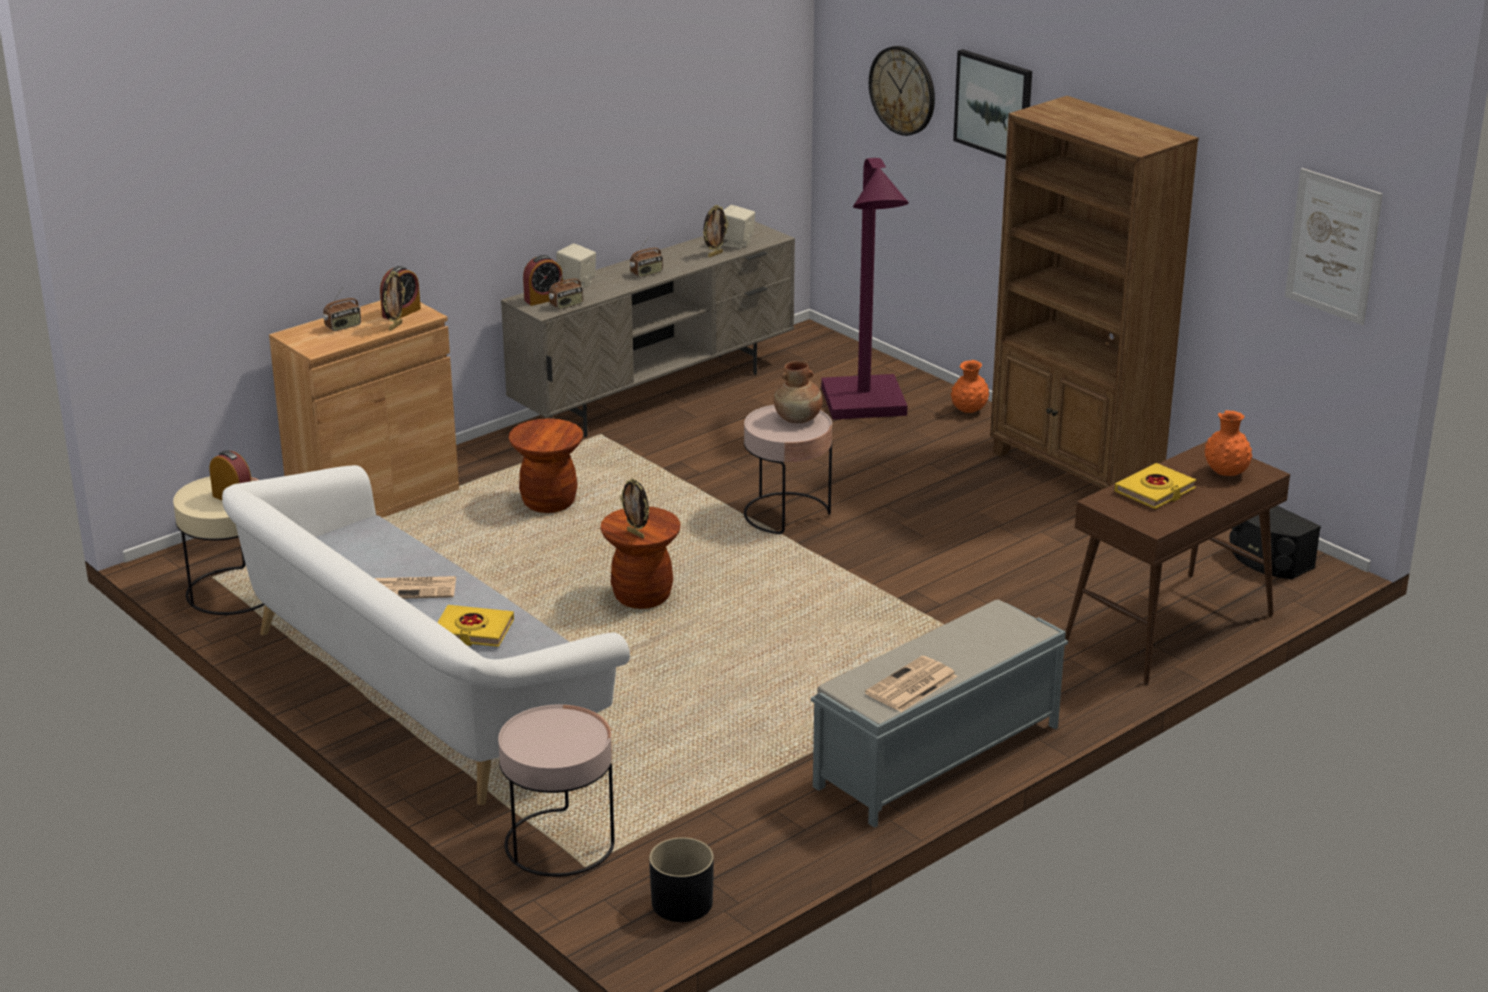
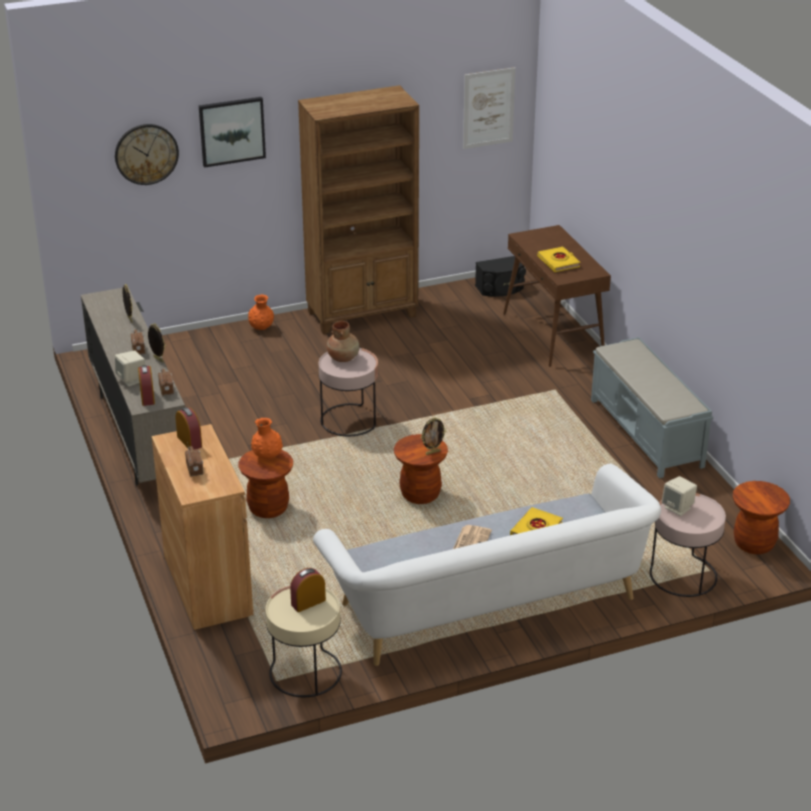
camera: 70 degrees left, 5 degrees up
(395, 326) = (213, 447): picture frame -> picture frame (158, 360)
(682, 903) = (754, 543): black planter -> brown stool
(736, 243) = (117, 308): beige speaker -> beige speaker (678, 508)
(866, 407) = (227, 361): purple floor lamp -> none
(911, 686) = (676, 392): newspaper -> none
(1226, 473) = (549, 239): orange vase -> orange vase (267, 456)

